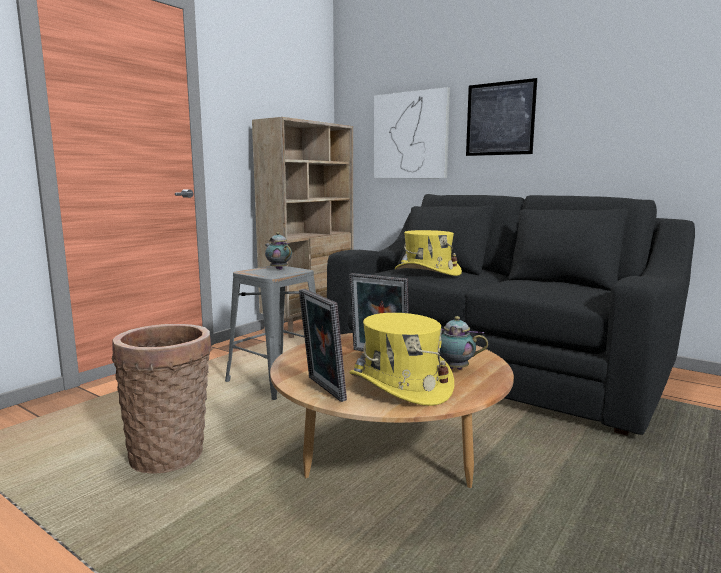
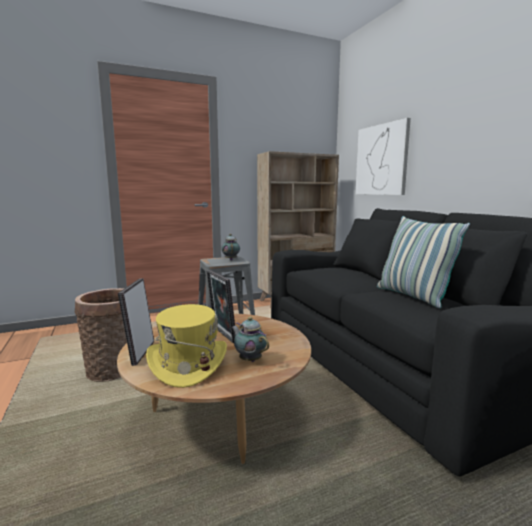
camera: 30 degrees right, 0 degrees up
(427, 272) = (337, 273): yellow hat -> none
(500, 119) = (448, 142): picture -> none
(535, 283) = (412, 296): none -> pillow

